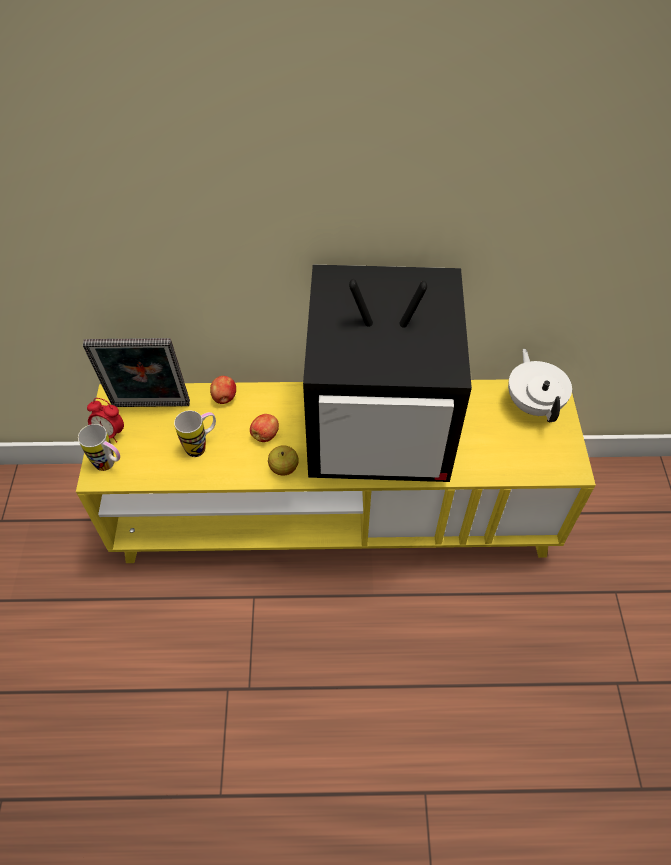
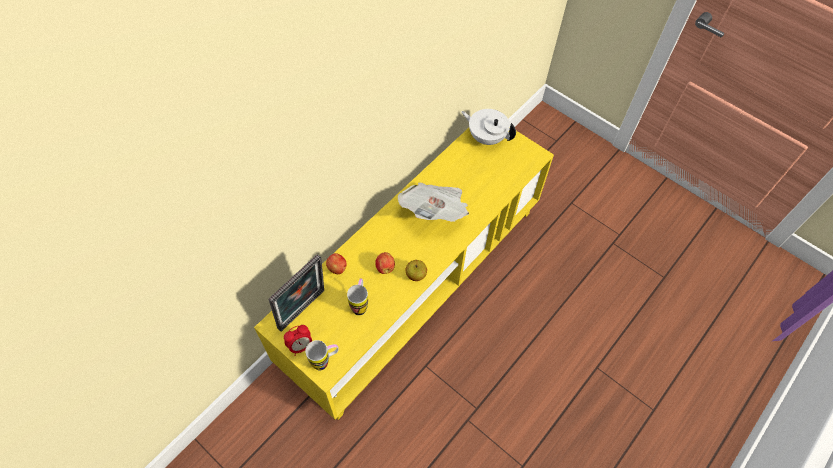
camera: 50 degrees left, 5 degrees up
(381, 428) = (435, 211): television -> newspaper

